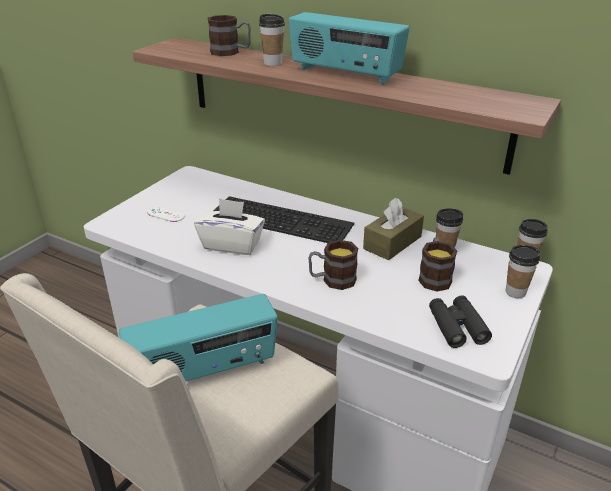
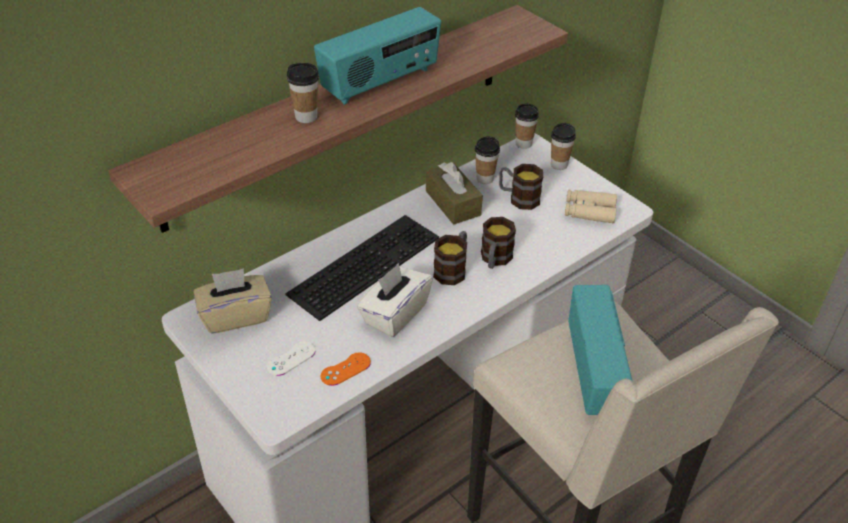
camera: 70 degrees left, 10 degrees up
(163, 237) = (345, 369): none -> orange game controller
(199, 186) = (235, 316): none -> beige tissue box
(231, 52) = (234, 137): mug -> mug (452, 269)
(457, 327) = (589, 211): black binoculars -> beige binoculars

